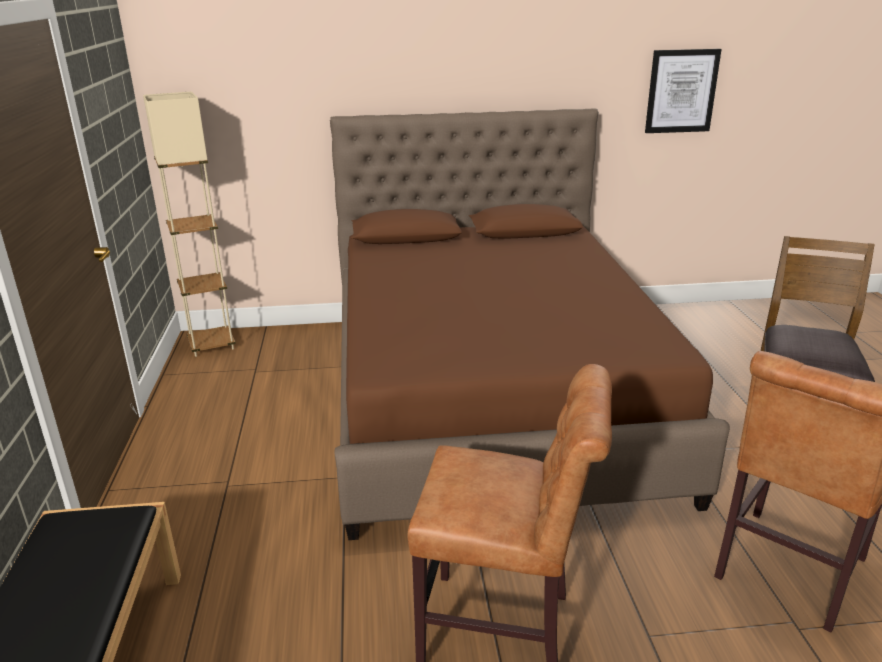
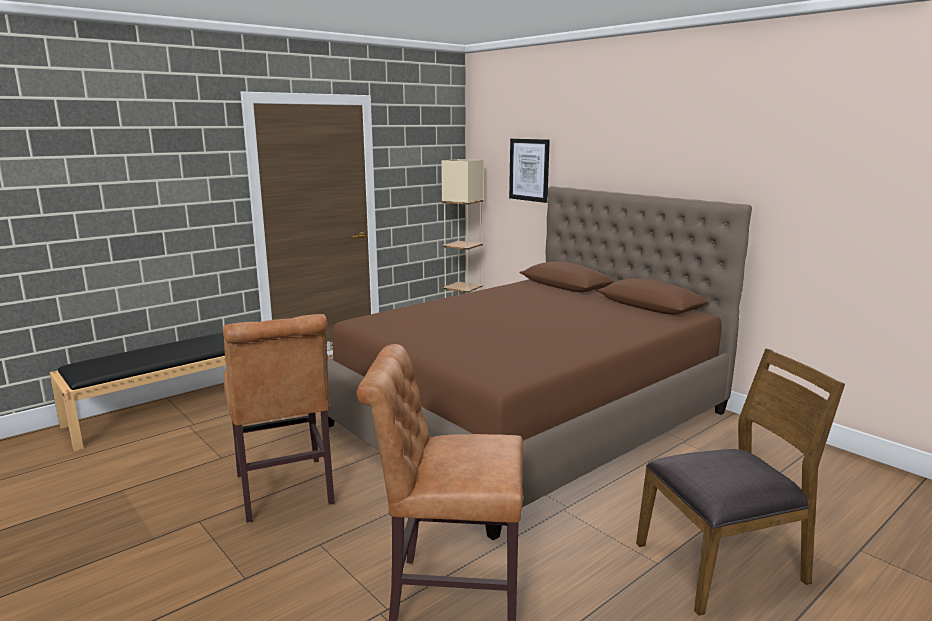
camera: 55 degrees right, 10 degrees down
(681, 91) = (859, 199): picture -> picture (529, 170)

